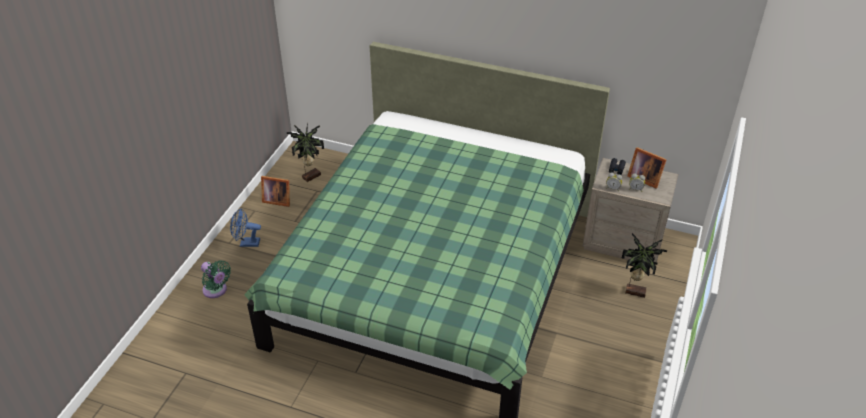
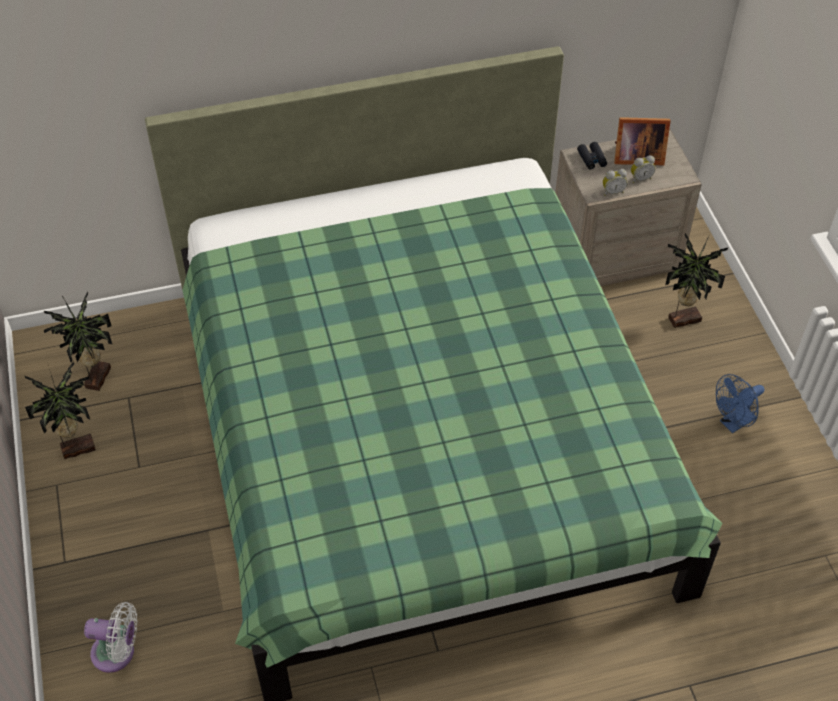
camera: 35 degrees left, 10 degrees up
(216, 291) = (117, 653): green fan -> white fan
(246, 243) = (94, 546): blue fan -> blue fan (733, 423)
(276, 200) = (77, 447): picture frame -> potted plant

